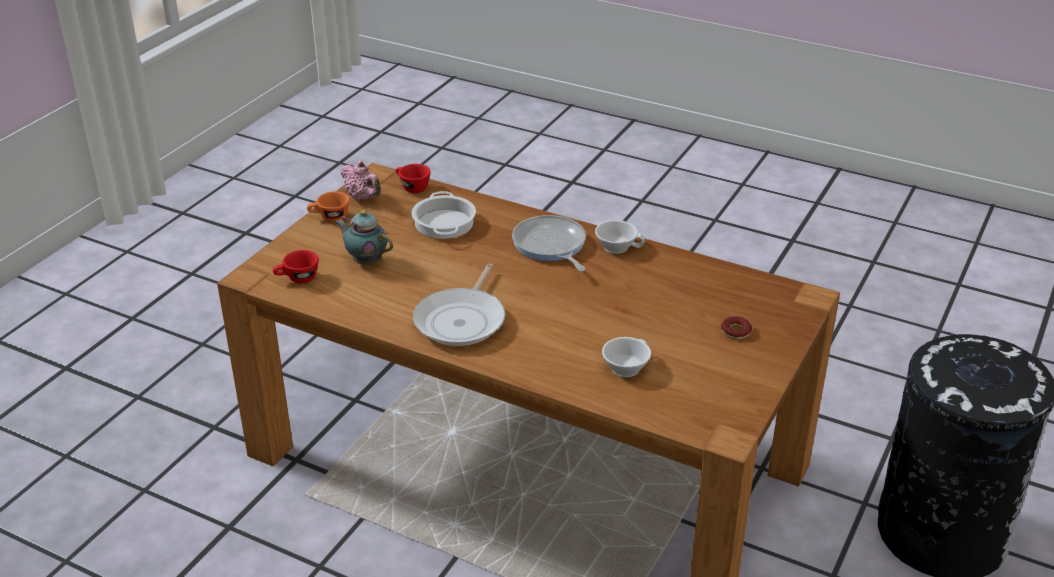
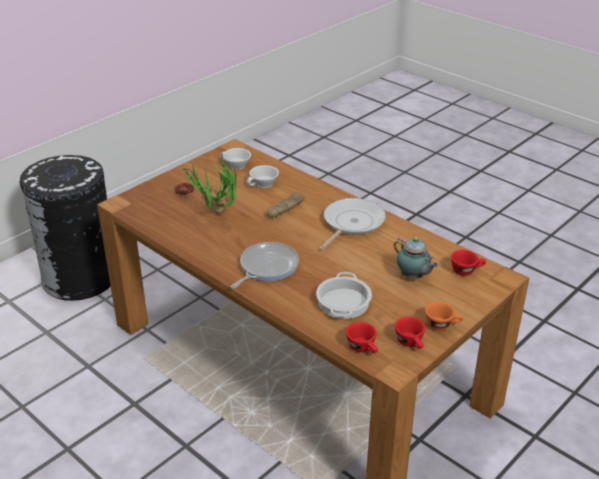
camera: 165 degrees left, 0 degrees up
(363, 198) = (411, 343): pink teapot -> red cup
(550, 246) = (266, 267): frying pan -> frying pan turned 135 degrees counterclockwise
(567, 327) = (285, 209): none -> bread
(617, 246) = (216, 259): white cup -> white cup (236, 165)
(659, 301) = (216, 216): none -> potted plant

